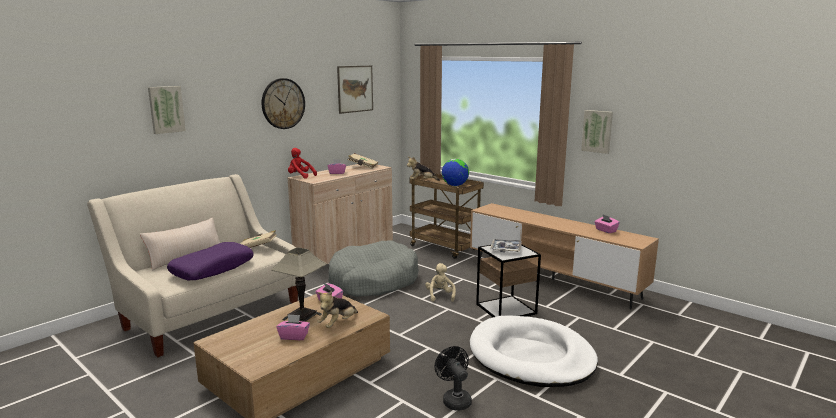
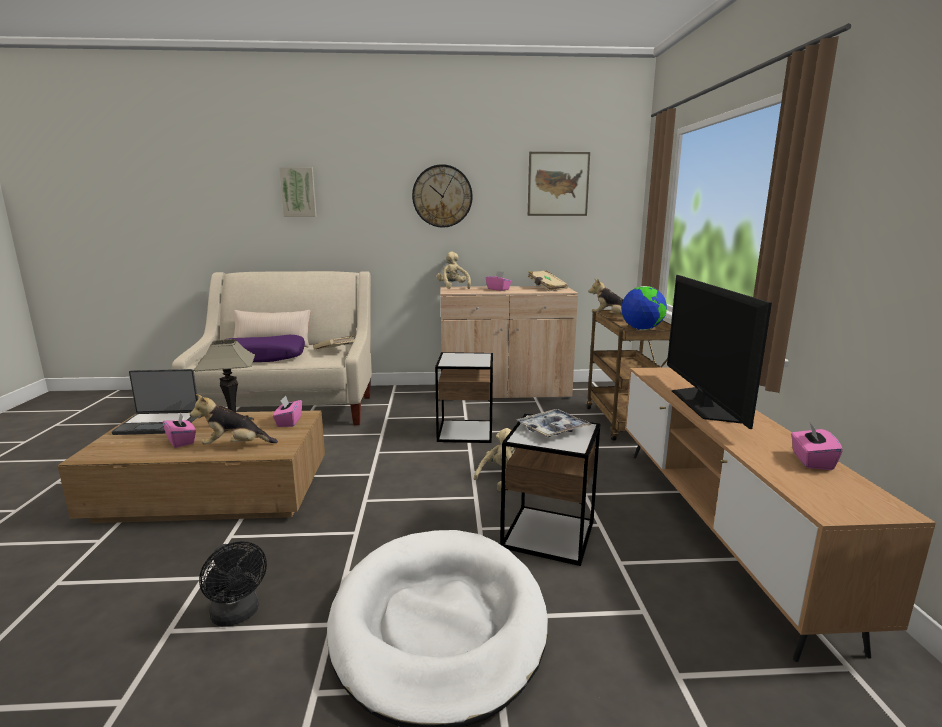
camera: 45 degrees right, 0 degrees up
(241, 337) = (159, 424): none -> laptop
(300, 176) = (453, 287): red plush toy -> beige plush toy
(373, 281) = (465, 431): grey dog bed -> side table
(454, 399) = (237, 615): black fan -> black fan turned 120 degrees clockwise
(536, 219) = (703, 404): none -> television
(597, 131) = (868, 236): picture -> none

